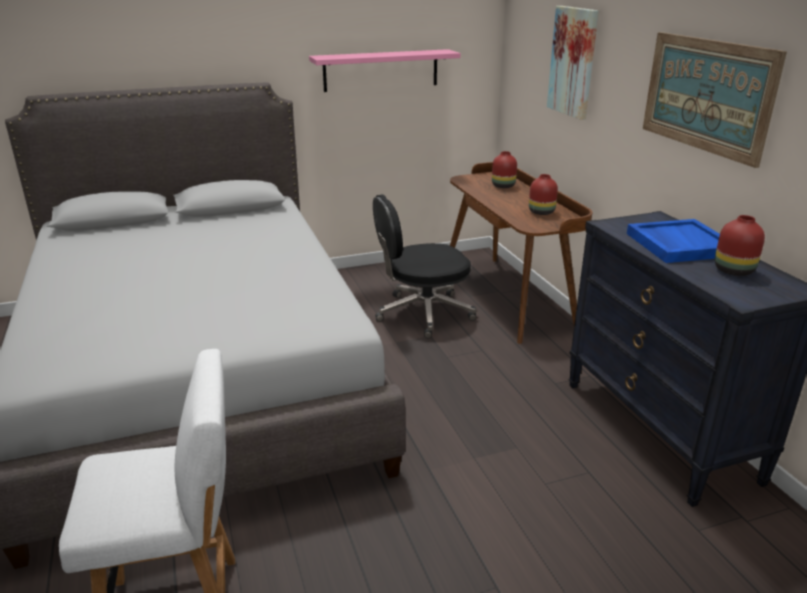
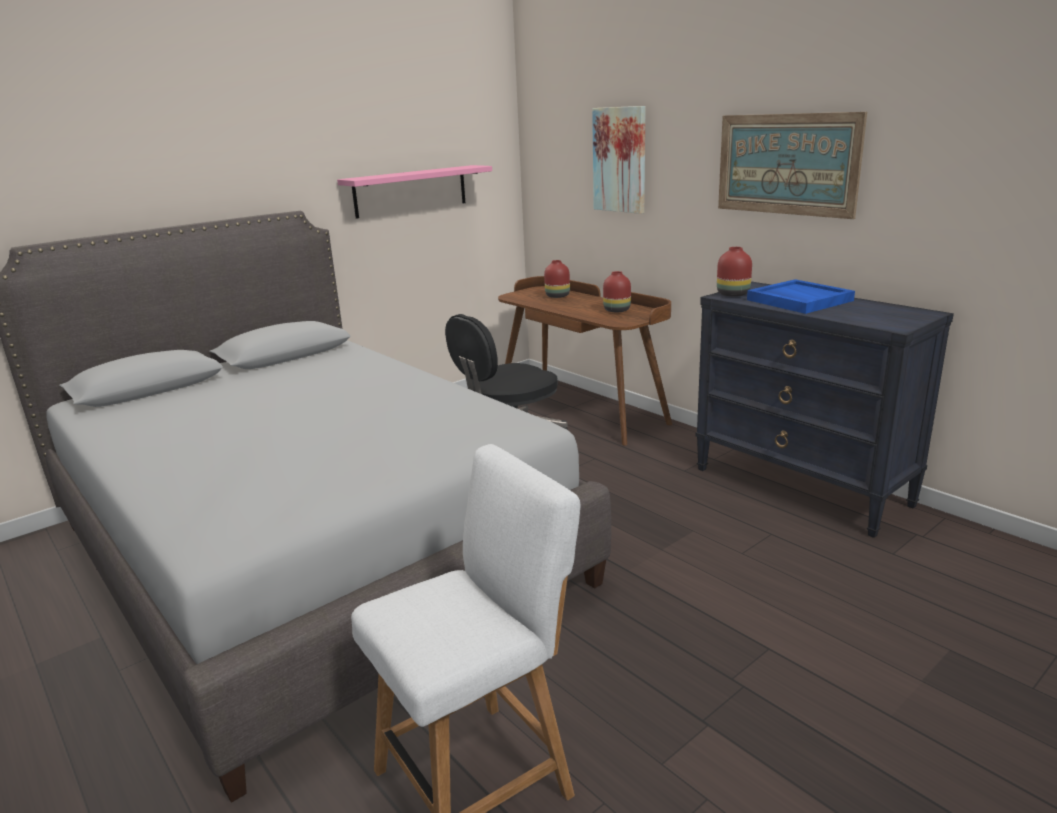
camera: 20 degrees left, 5 degrees down
(733, 271) = (863, 310): red vase -> red vase (732, 294)

